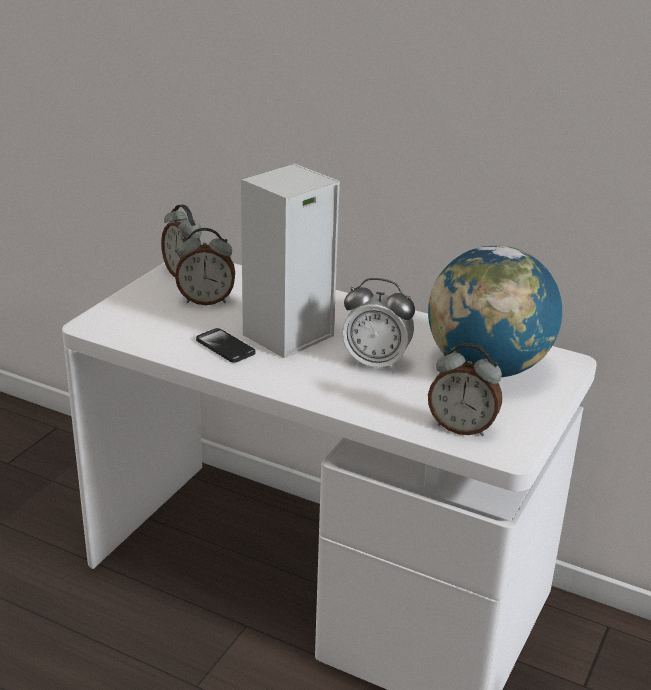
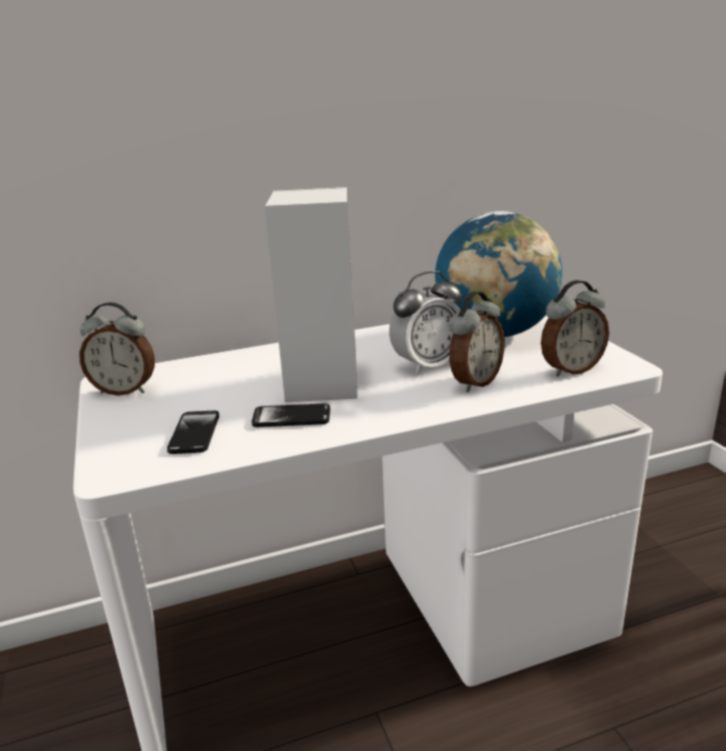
camera: 45 degrees left, 5 degrees down
(164, 325) = (194, 434): none -> phone
(206, 300) = (192, 397): alarm clock -> alarm clock (474, 382)

